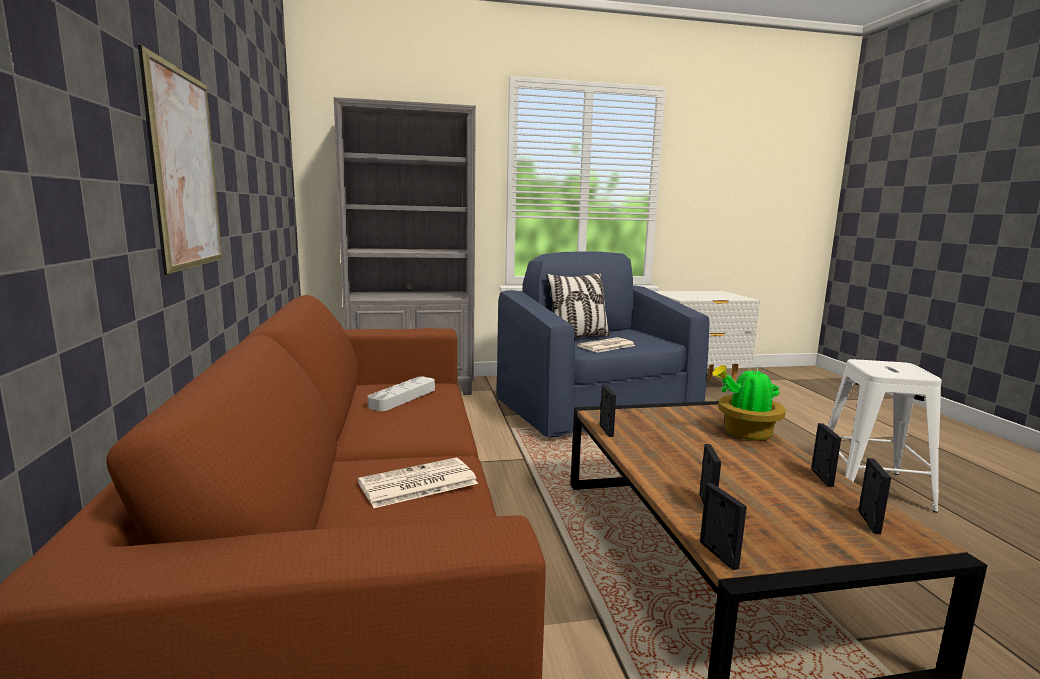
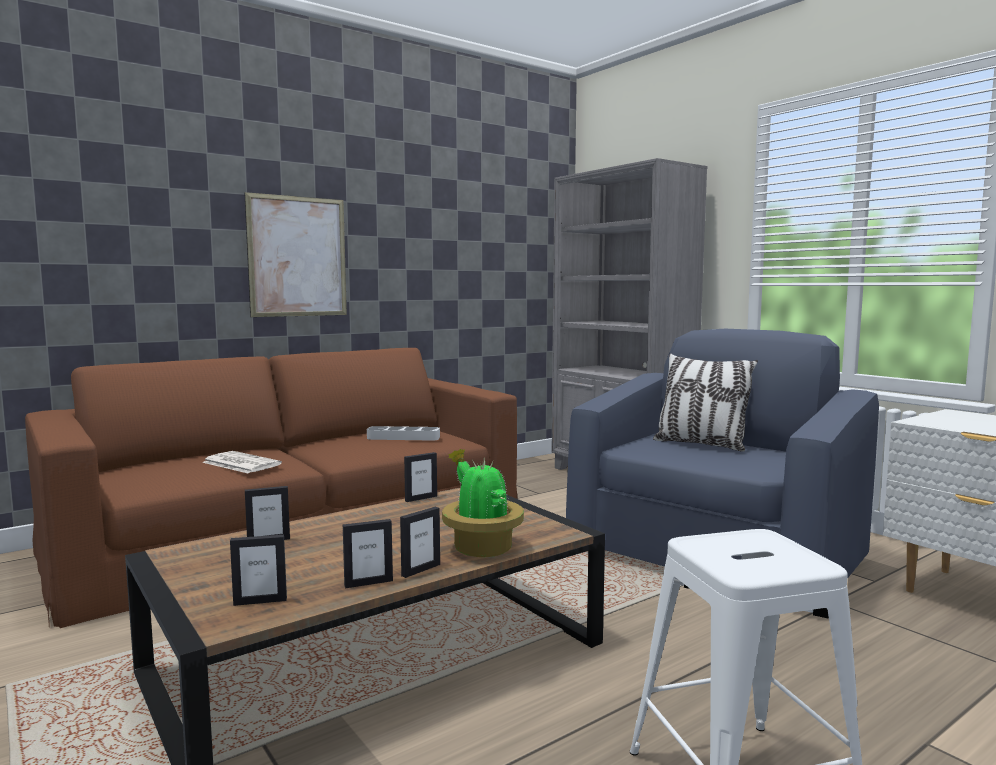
camera: 65 degrees right, 5 degrees down
(606, 346) = (677, 454): newspaper -> none
(718, 555) = (178, 548): picture frame -> picture frame (420, 570)

